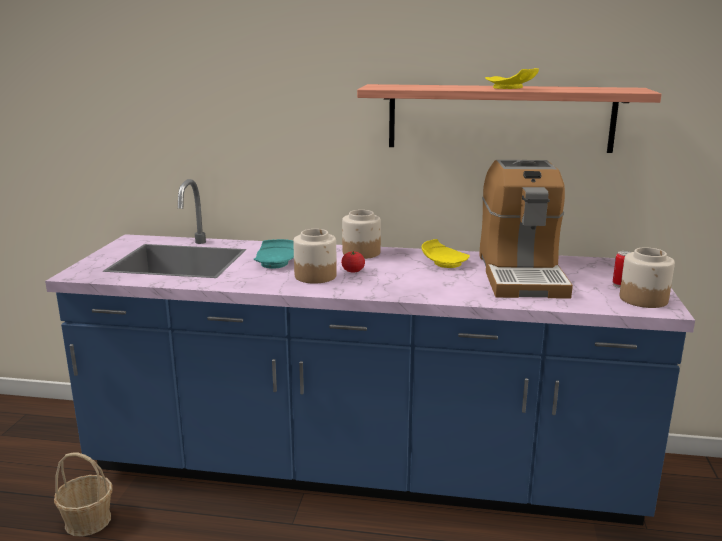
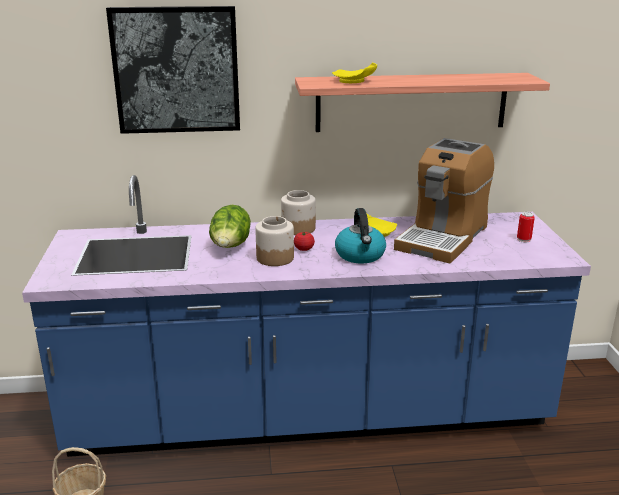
camera: 15 degrees left, 5 degrees up
(244, 72) = (176, 70): none -> picture
(276, 263) = (230, 247): turquoise plate -> lettuce
(411, 282) = (360, 255): none -> kettle
(511, 88) = (428, 80): yellow plate -> yellow plate (355, 81)
(520, 275) = (443, 237): coffee machine -> coffee machine turned 45 degrees clockwise
(644, 299) = (546, 251): jar -> none

